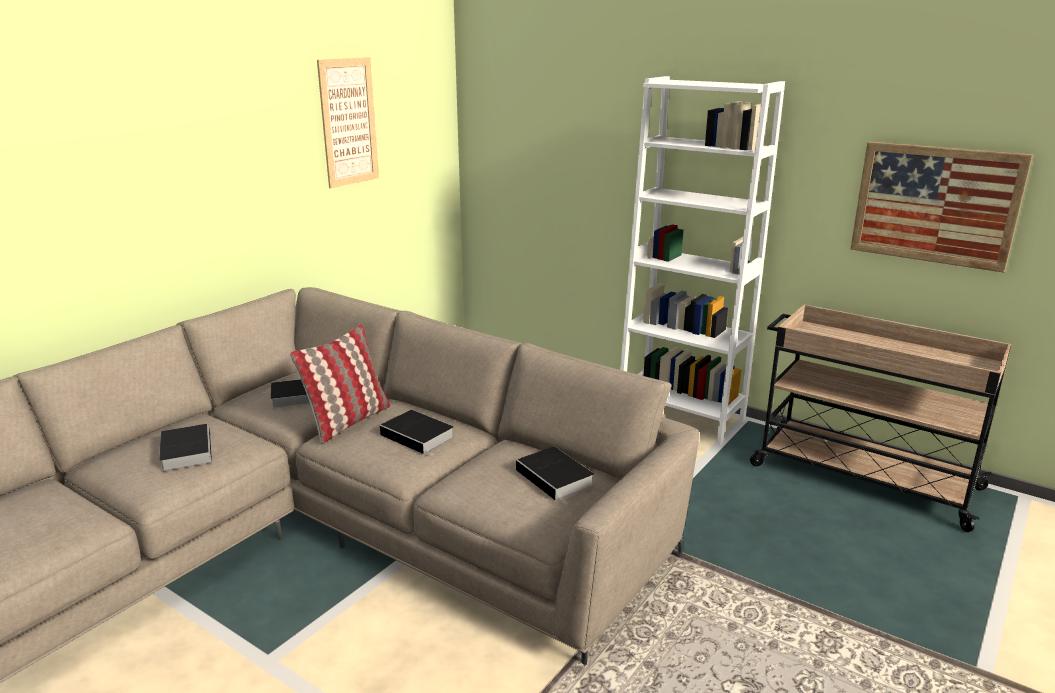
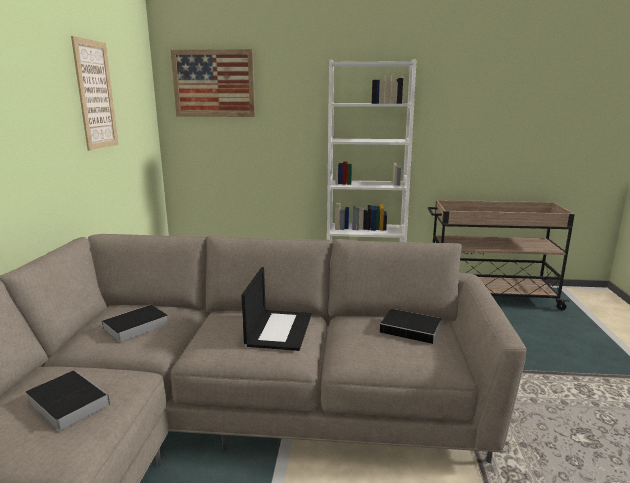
camera: 30 degrees left, 5 degrees down
(348, 421) = (203, 335): pillow -> none
(419, 436) = (278, 329): book -> laptop
(935, 205) = (503, 130): picture -> picture (214, 83)

